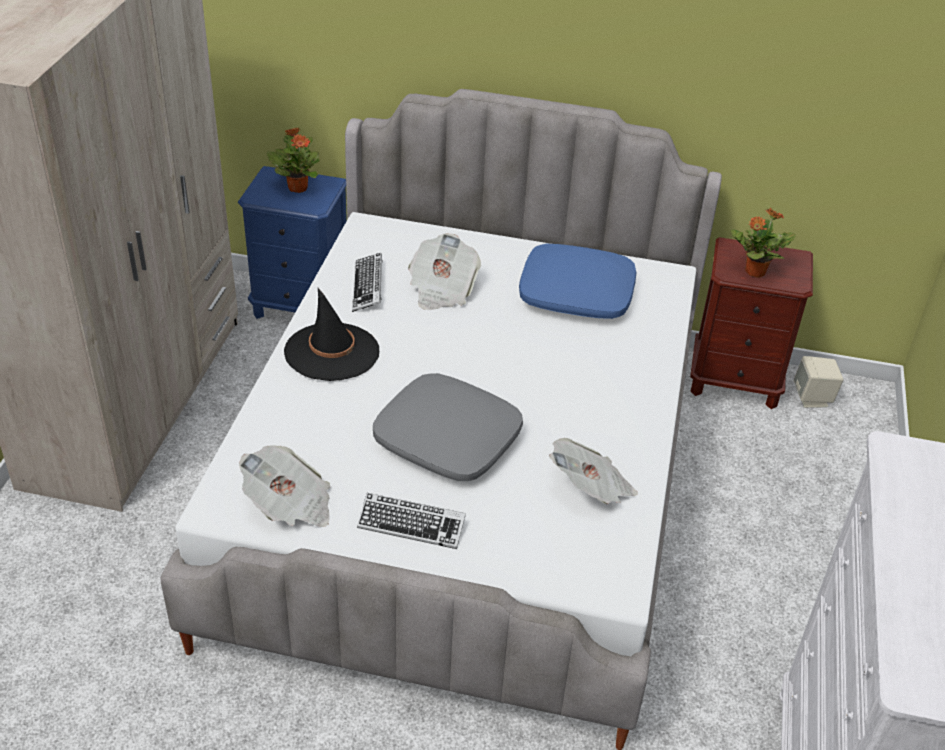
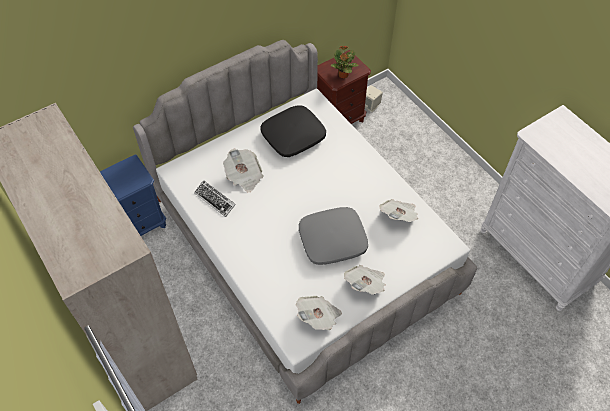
camera: 45 degrees left, 15 degrees up
(298, 187) = (121, 176): potted plant -> none
(332, 352) = (244, 242): black hat -> none
(411, 525) = (366, 284): keyboard -> newspaper
(576, 293) = (293, 136): blue pillow -> black pillow

